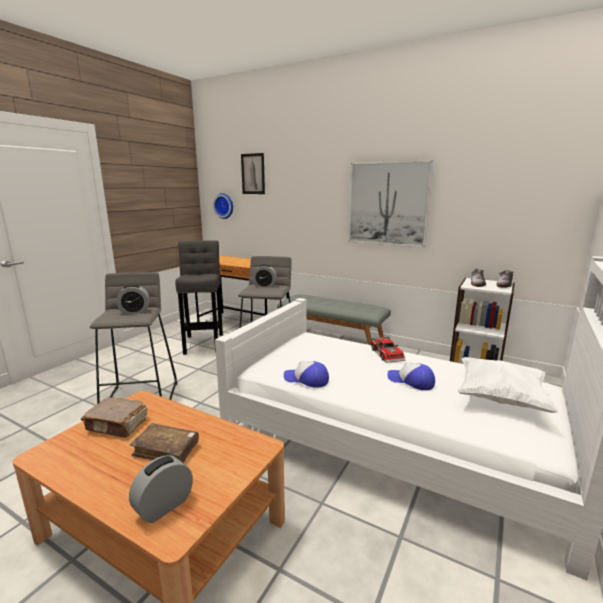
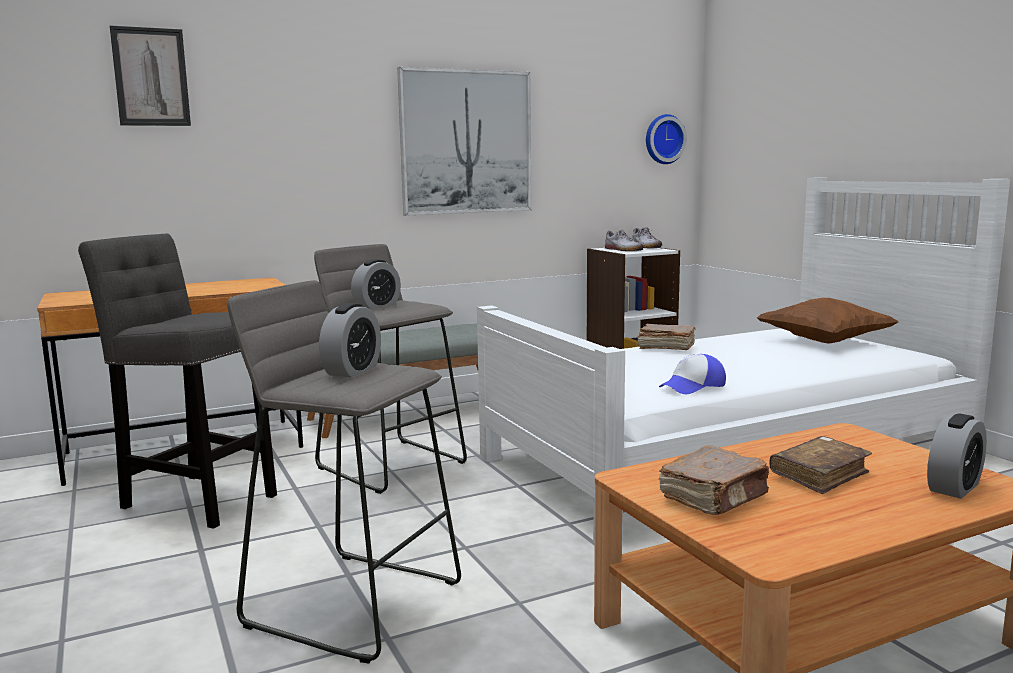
camera: 55 degrees left, 5 degrees down
(164, 506) = (954, 487): alarm clock -> alarm clock turned 120 degrees counterclockwise
(224, 206) = (53, 157): wall clock -> wall clock (663, 139)
(387, 354) = (665, 347): toy car -> brown book
(411, 381) = (753, 355): cap -> none
(500, 398) = (824, 341): white pillow -> brown pillow

